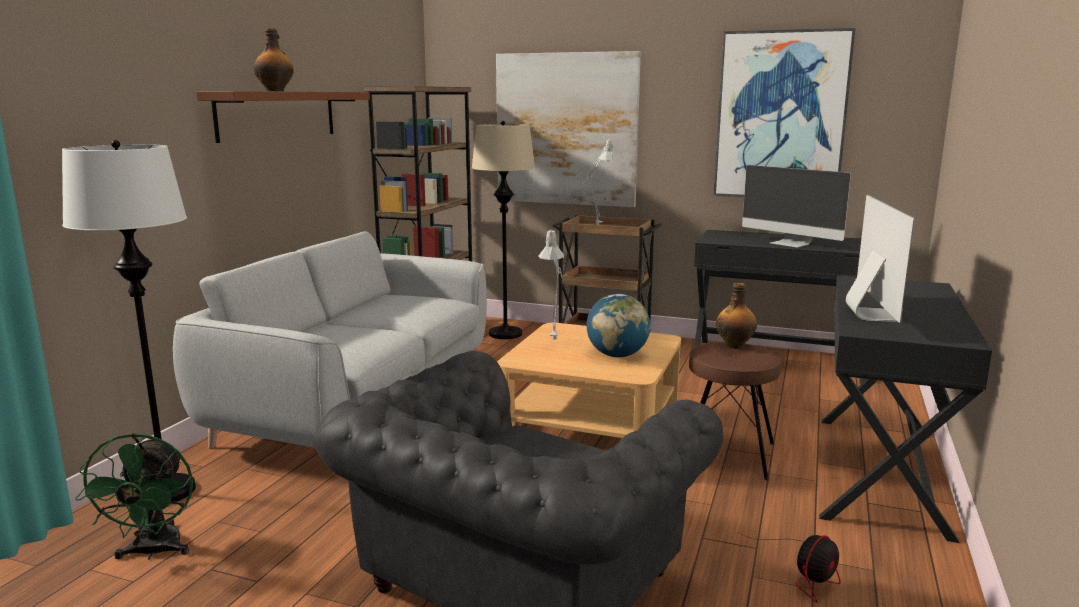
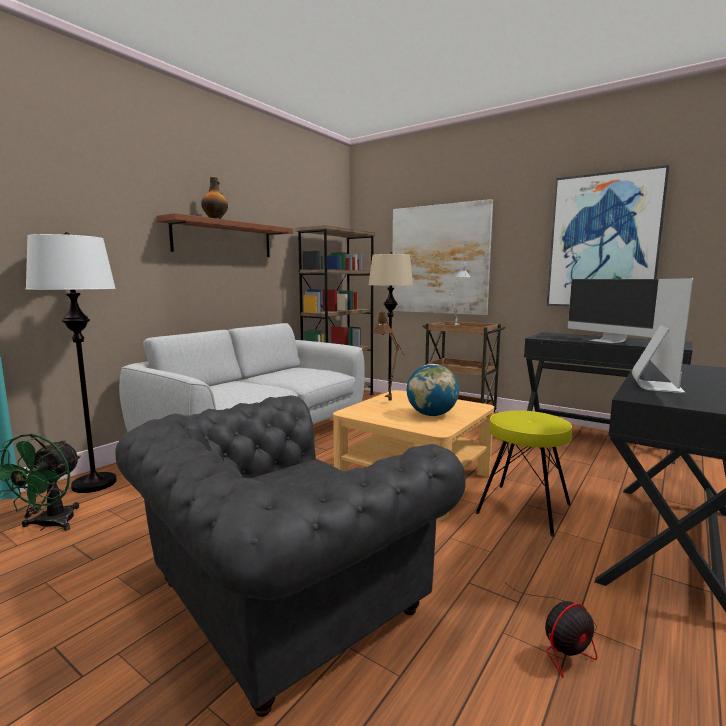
camera: 15 degrees right, 5 degrees down
(555, 339) = (391, 400): grey table lamp -> brown table lamp
(727, 454) = (523, 508): brown stool -> yellow stool
(735, 345) = (533, 413): bottle -> none

